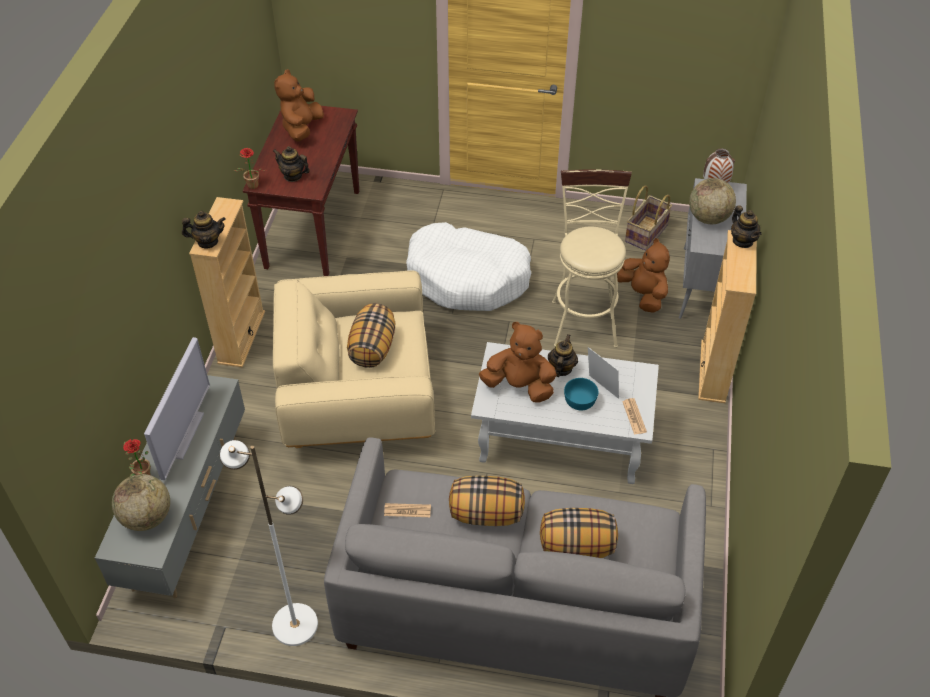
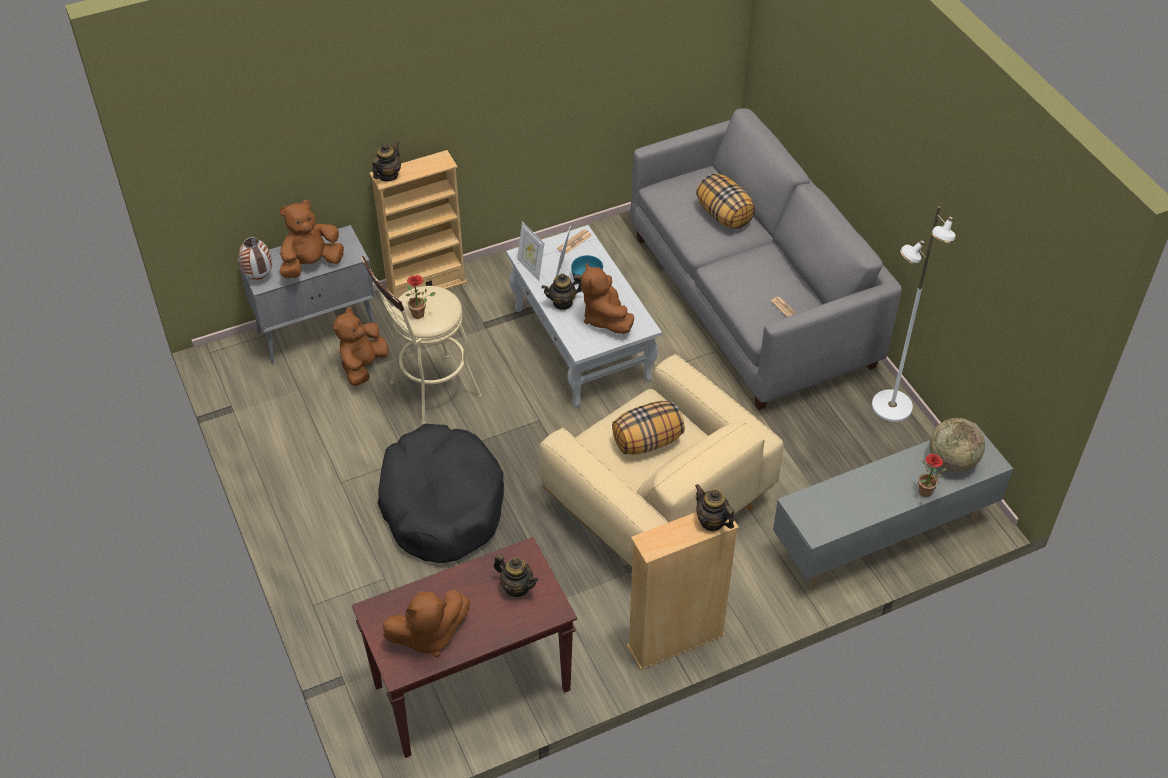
camera: 125 degrees left, 0 degrees up
(183, 434) = (864, 495): television -> none
(251, 187) = (565, 612): potted plant -> potted plant (421, 314)
(293, 176) = (516, 587): teapot -> teapot turned 45 degrees counterclockwise
(467, 278) = (441, 504): white dog bed -> black dog bed
(486, 514) = (745, 271): pillow -> none
(621, 369) = (531, 268): none -> picture frame
(646, 234) = (268, 399): basket -> none
(708, 218) = (311, 264): globe -> brown plush toy

